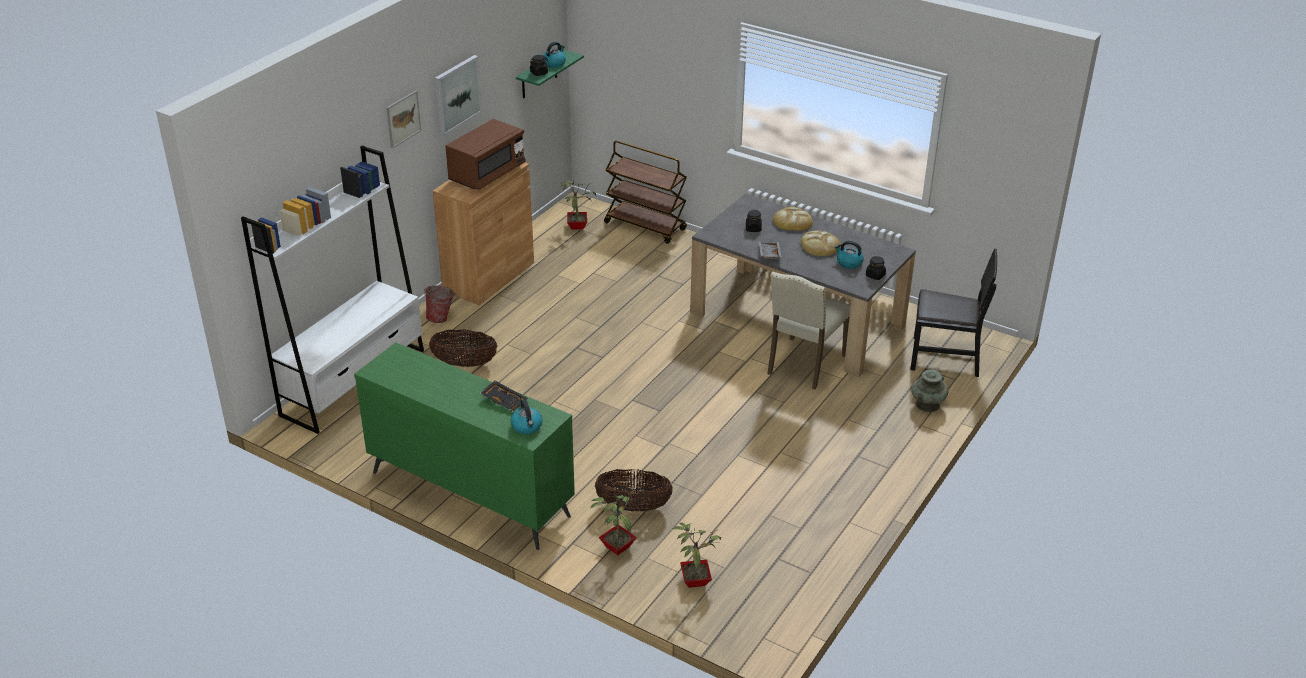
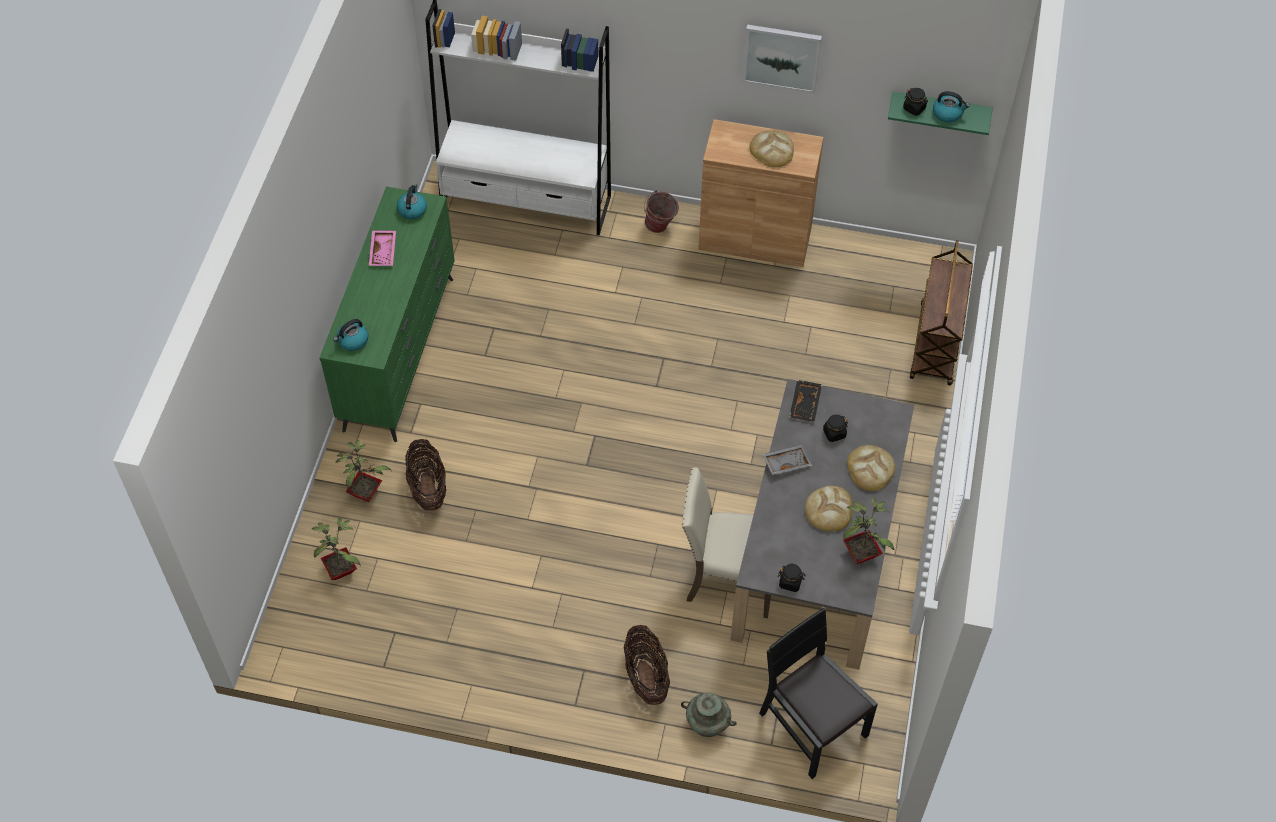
camera: 70 degrees right, 20 degrees up
(403, 119) = (686, 35): picture -> none
(433, 389) = (384, 252): none -> pink tray
(464, 363) = (593, 275): basket -> basket (646, 677)
(487, 173) = (772, 150): brown microwave -> bread
(504, 400) = (386, 310): black tray -> black tray (806, 404)
(577, 226) = (900, 280): potted plant -> potted plant (862, 554)
(849, 263) = (805, 548): kettle -> kettle (412, 209)
(945, 357) = (812, 726): black chair -> black chair turned 150 degrees clockwise

